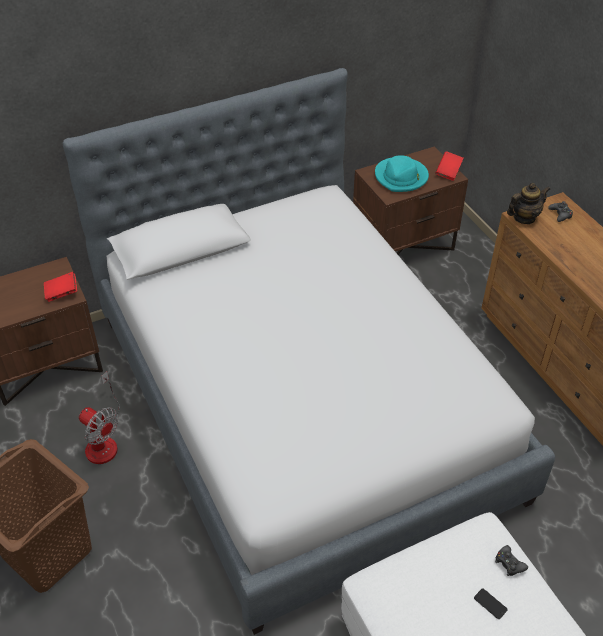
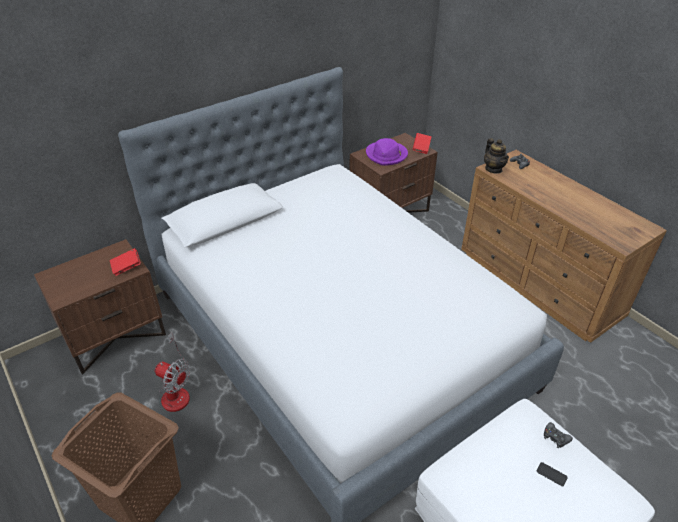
camera: 10 degrees left, 5 degrees down
(401, 177) = (386, 155): turquoise hat -> purple hat
(524, 218) = (493, 169): teapot -> teapot turned 105 degrees clockwise

